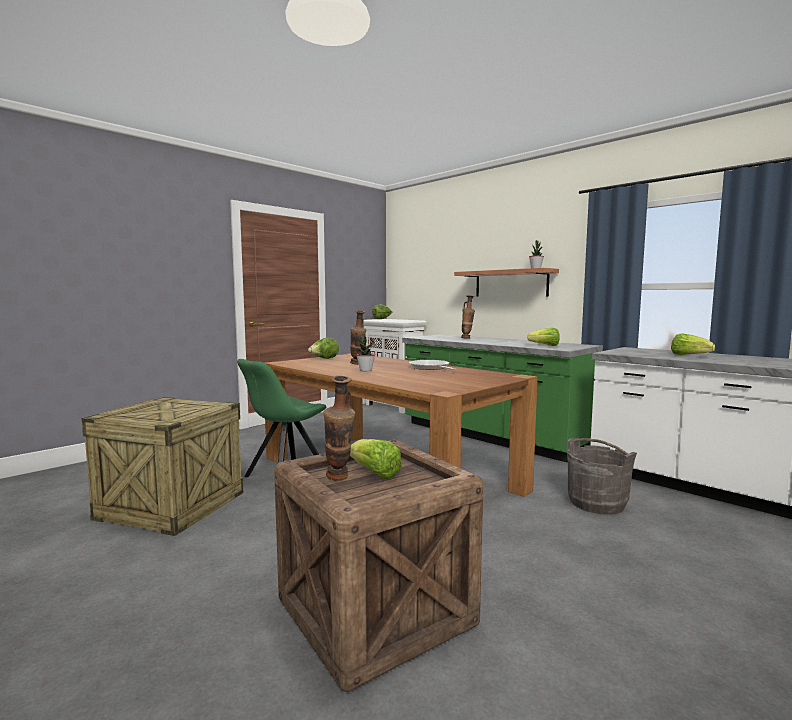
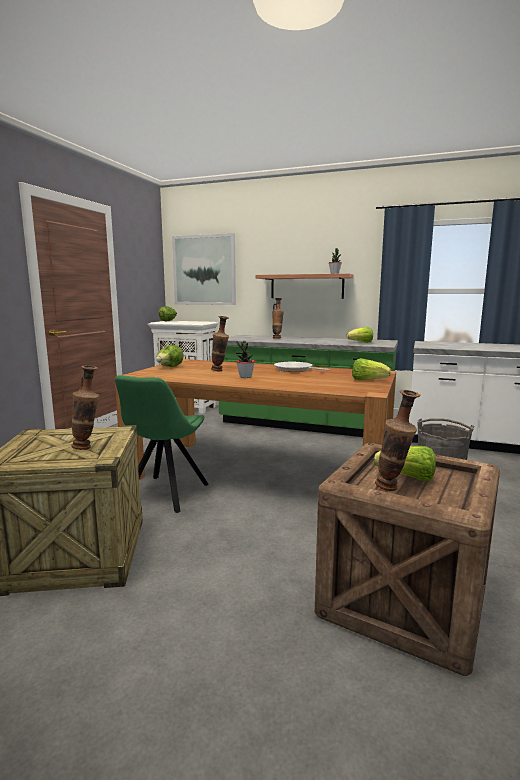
camera: 25 degrees left, 5 degrees up
(175, 413) = (88, 448): none -> vase
(418, 269) = (204, 270): none -> picture
(689, 355) = (479, 346): lettuce -> lettuce (368, 380)

